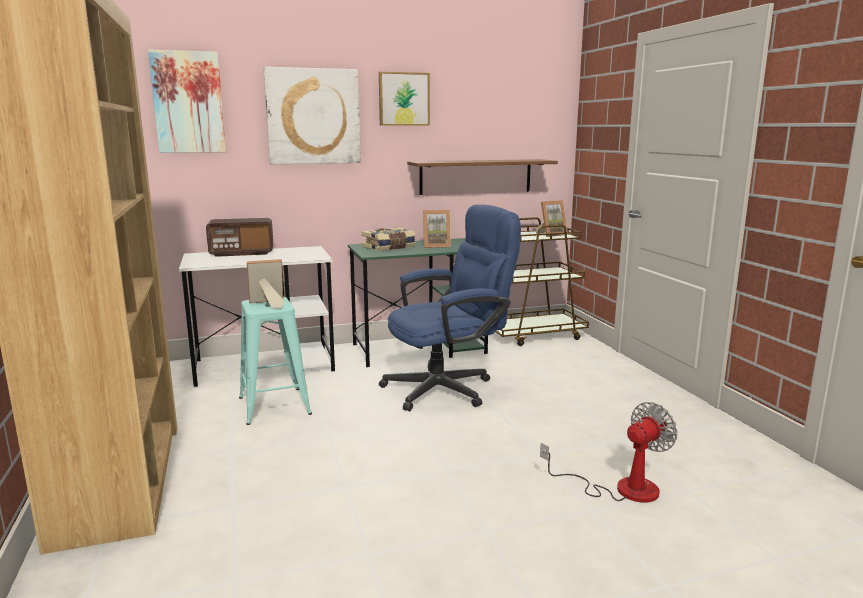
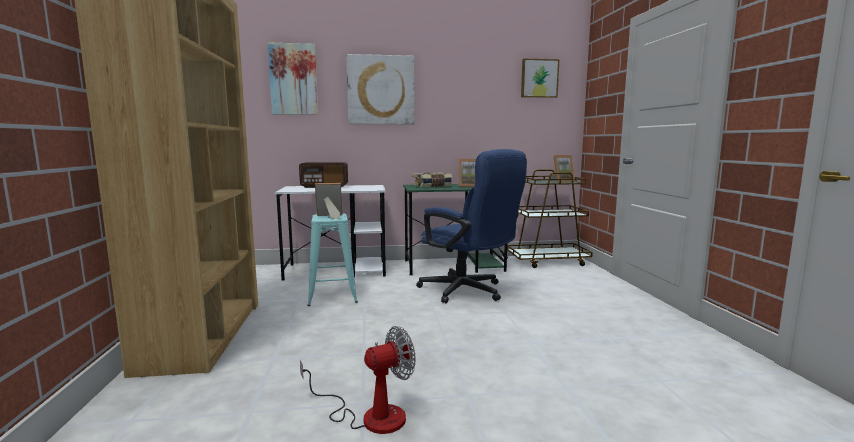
camera: 10 degrees right, 5 degrees down
(403, 99) = (448, 78): picture -> picture (539, 78)
(448, 388) = (468, 292): blue office chair -> blue office chair turned 60 degrees clockwise
(476, 176) = (503, 137): brown shelf -> none
(621, 488) = (596, 374): fan -> fan (370, 416)

